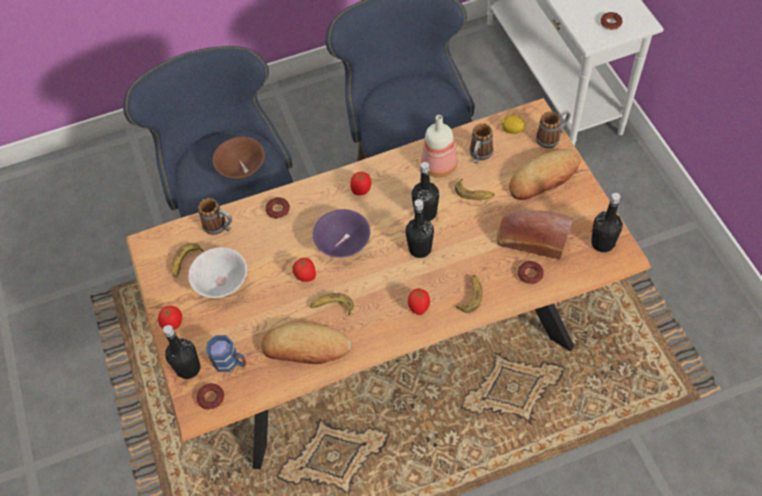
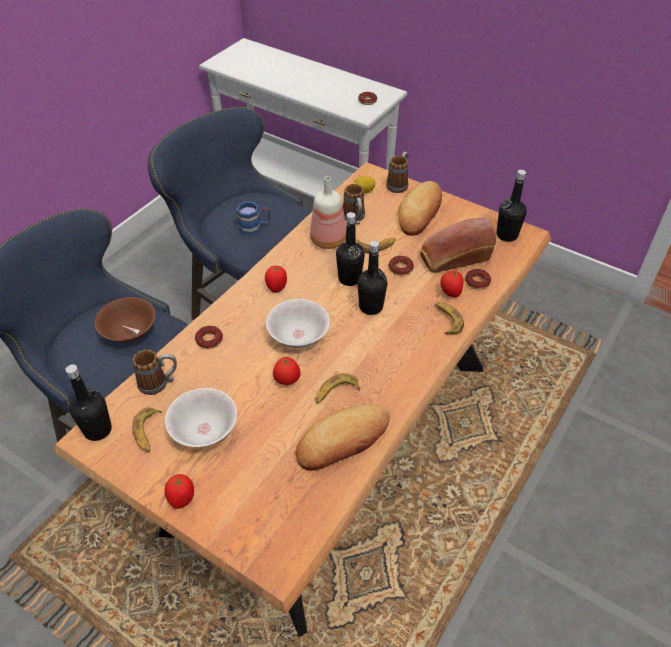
camera: 40 degrees left, 10 degrees down
(188, 368) = (237, 532): black bottle -> black bottle (98, 430)
(211, 398) = (287, 545): donut -> donut (400, 268)
(230, 362) = (278, 498): blue mug -> blue mug (254, 227)
(343, 244) = (299, 337): purple bowl -> white bowl
(419, 307) = (413, 351): tomato -> tomato (450, 293)

